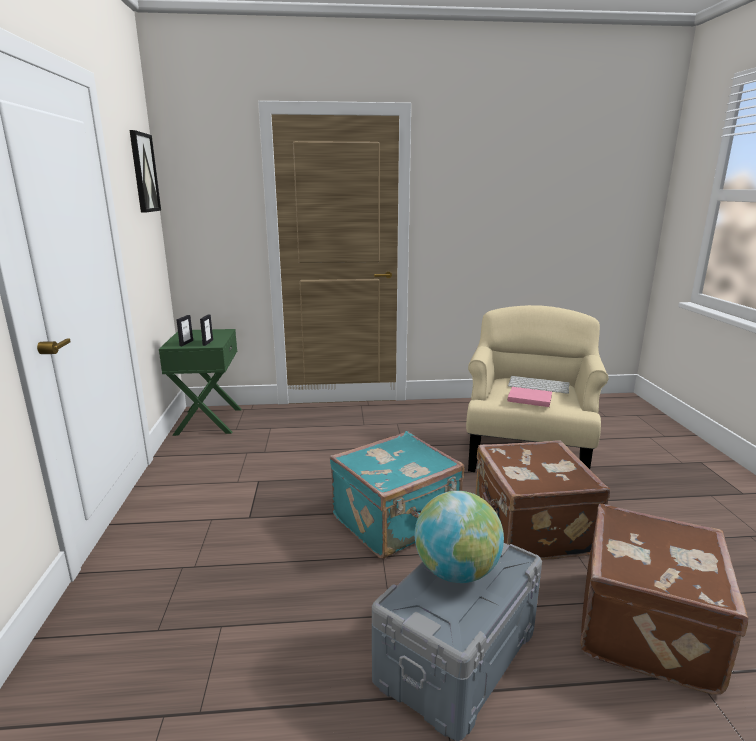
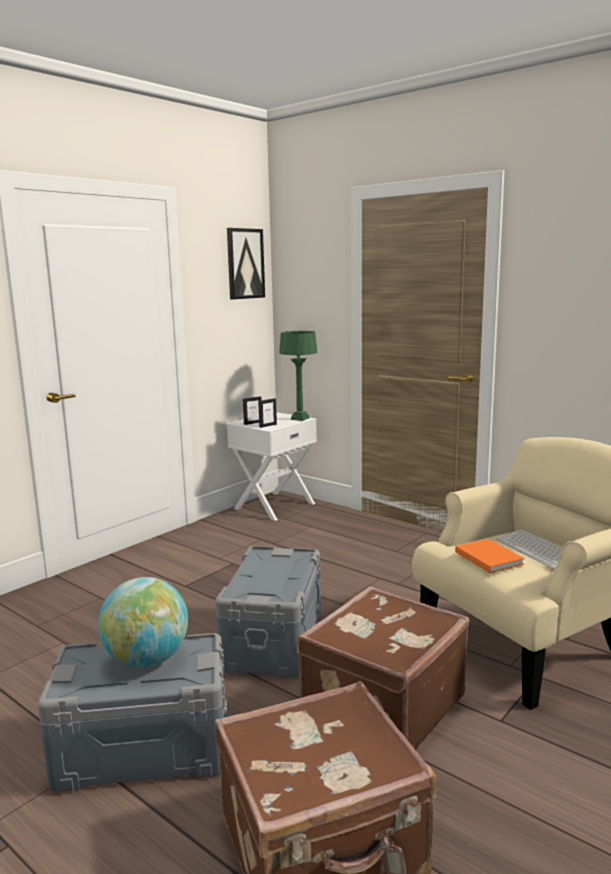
camera: 45 degrees right, 5 degrees down
(207, 421) = (274, 505): green nightstand -> white nightstand
(221, 331) = (299, 418): none -> green table lamp
(397, 522) = (275, 640): turquoise suitcase -> grey storage box
(528, 398) = (488, 557): pink book -> orange book

